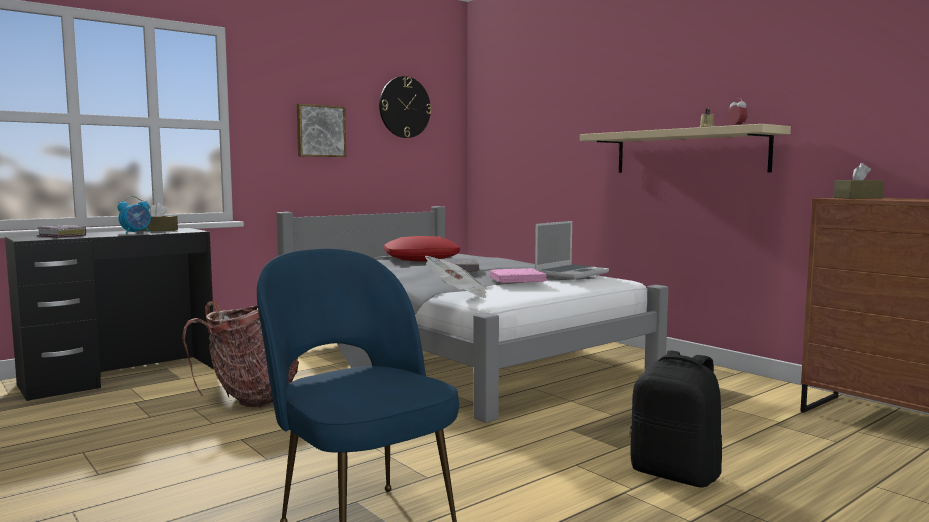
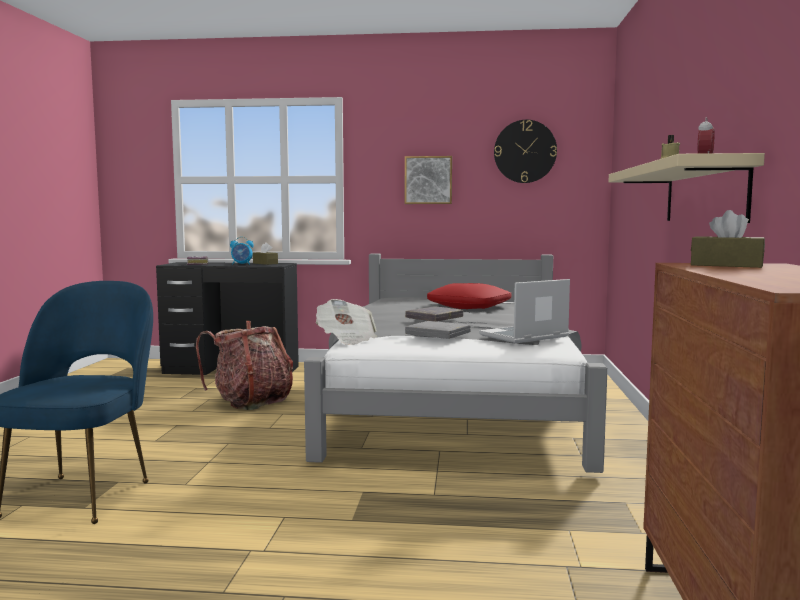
camera: 45 degrees right, 0 degrees up
(517, 280) = (437, 334): pink book -> grey book
(571, 273) = (524, 336): laptop -> laptop turned 150 degrees clockwise
(676, 474) = (326, 557): black backpack -> none

